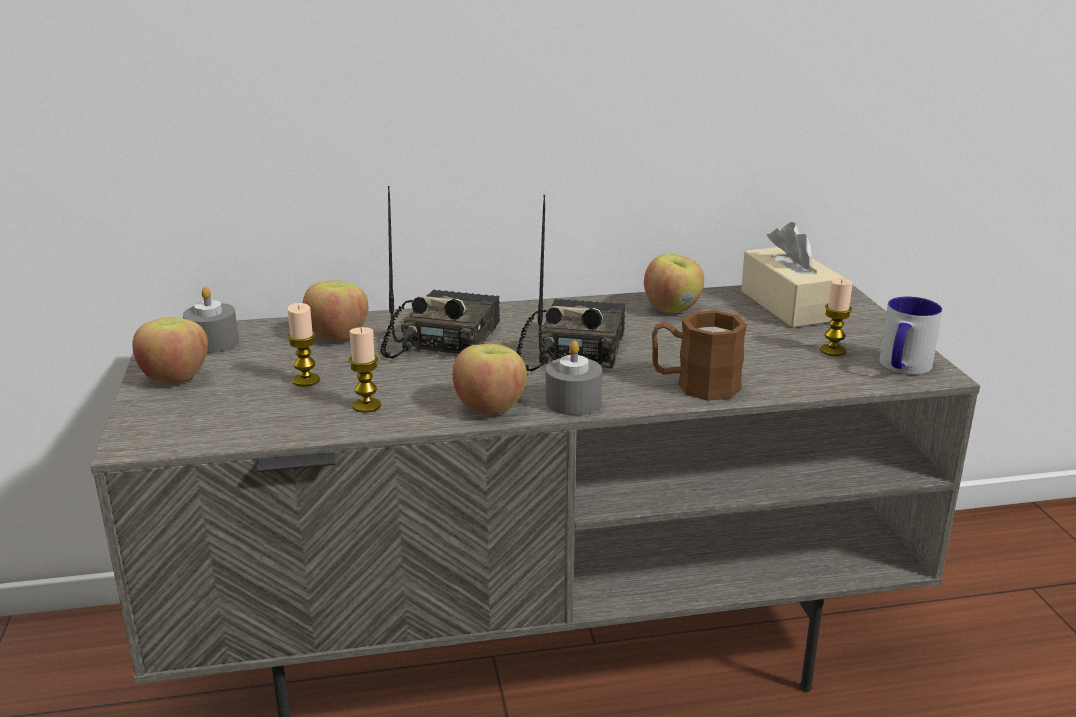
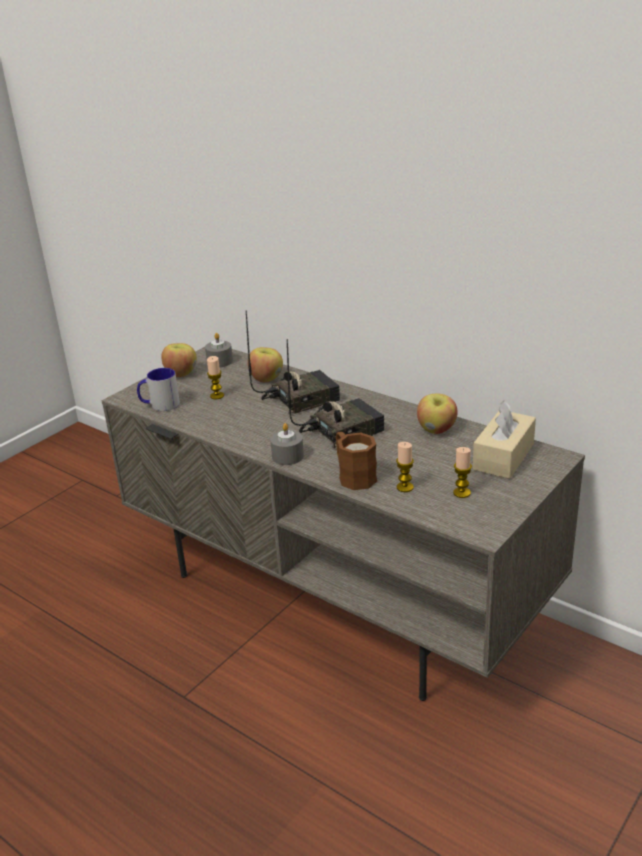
camera: 50 degrees right, 5 degrees up
(367, 406) = (215, 418): candle -> candle (405, 487)
(491, 407) = (253, 442): apple -> none
(902, 367) = (475, 520): mug -> mug (159, 405)

